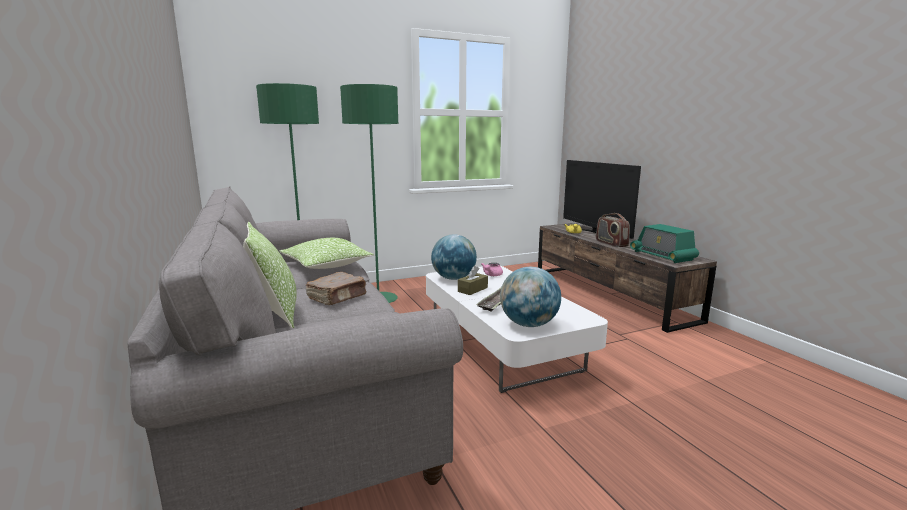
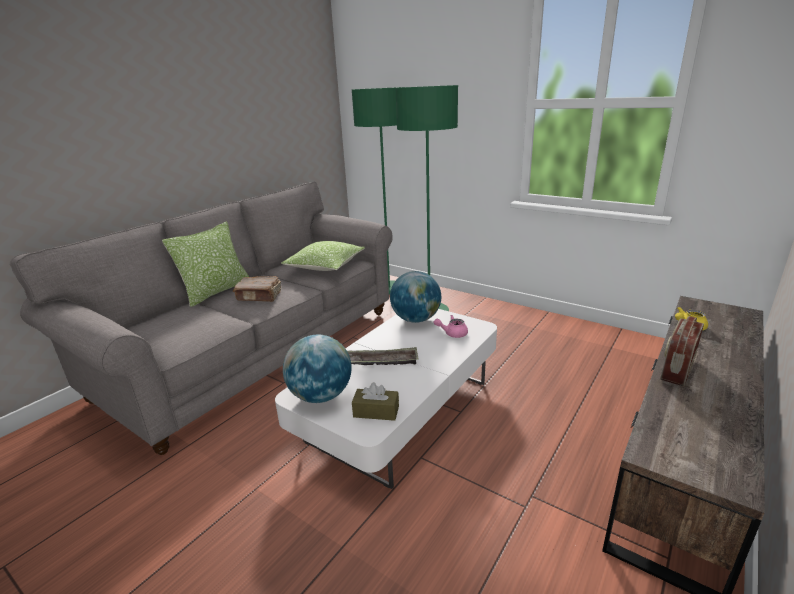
camera: 60 degrees right, 10 degrees up
(472, 289) = (393, 338): brown tissue box -> brown tissue box (376, 411)
(595, 233) = (729, 343): television -> none
(662, 256) = (684, 434): radio -> none

